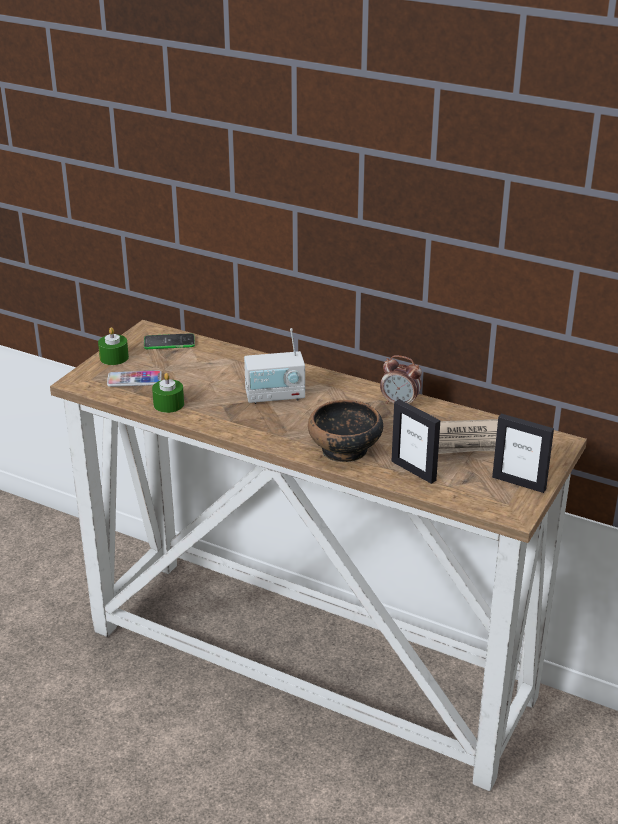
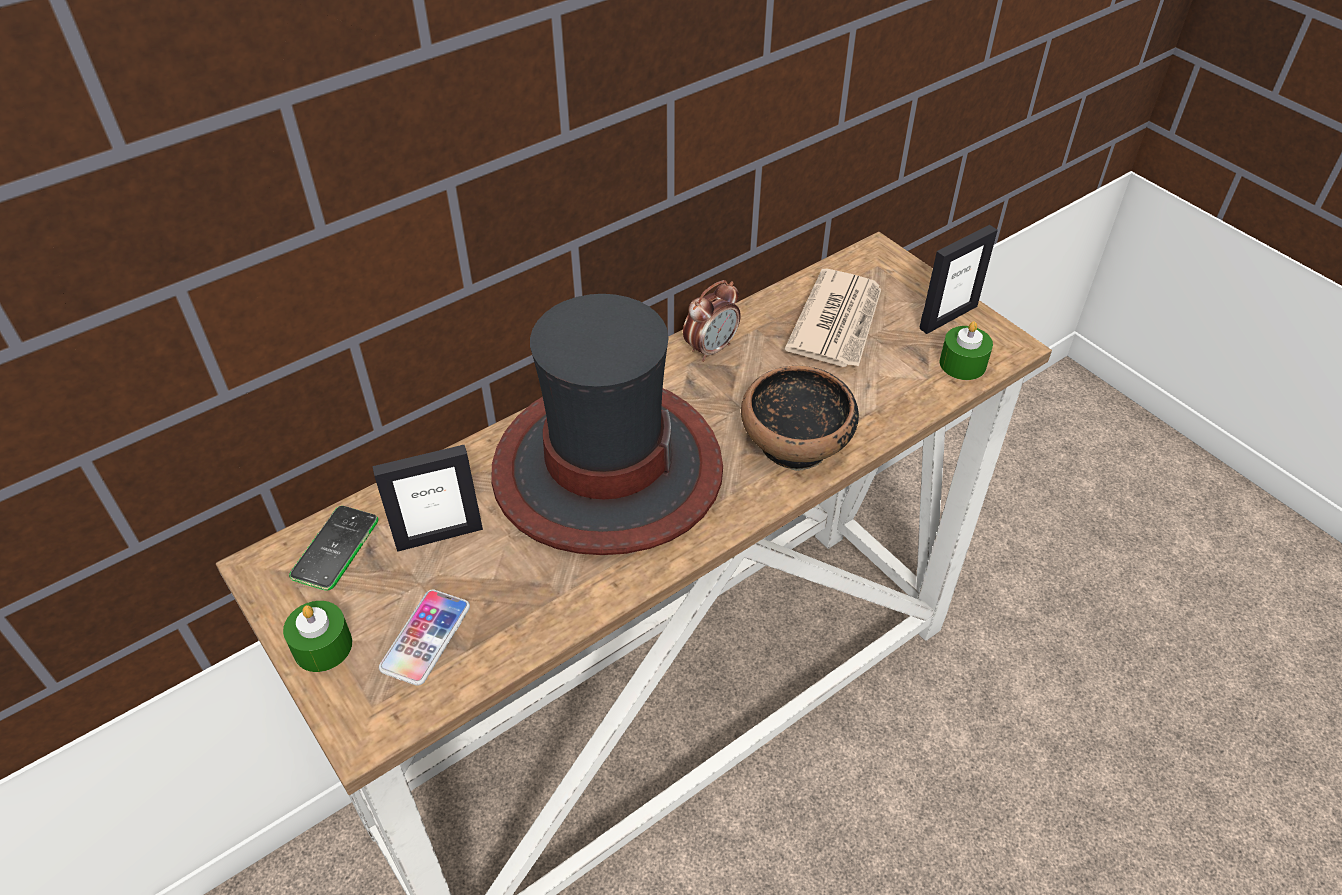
camera: 65 degrees left, 15 degrees up
(168, 404) = (541, 612): green candle -> green candle (962, 364)
(275, 396) = (606, 469): radio -> hat
(414, 470) = (880, 395): picture frame -> picture frame (439, 535)

